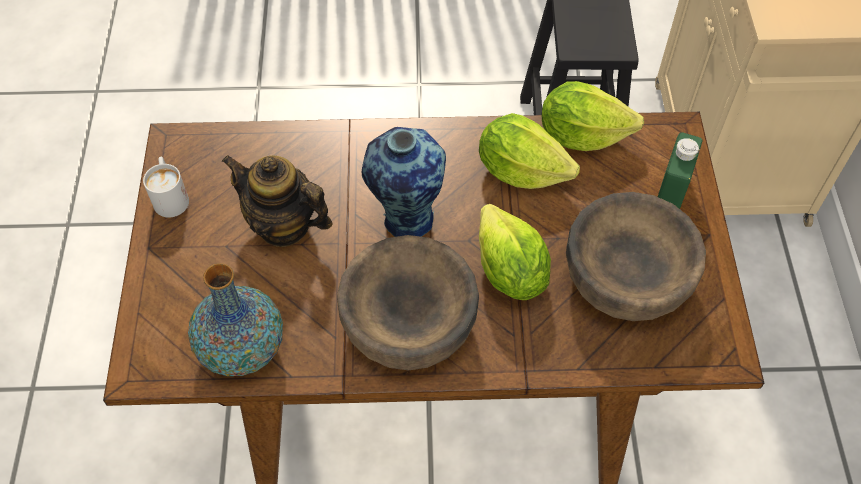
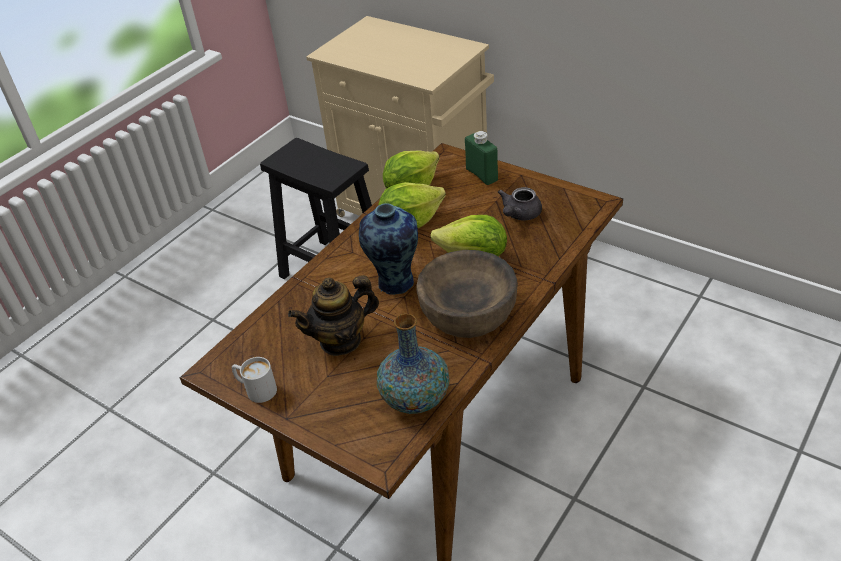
camera: 50 degrees left, 15 degrees down
(626, 277) = (519, 215): brown bowl -> grey teapot

